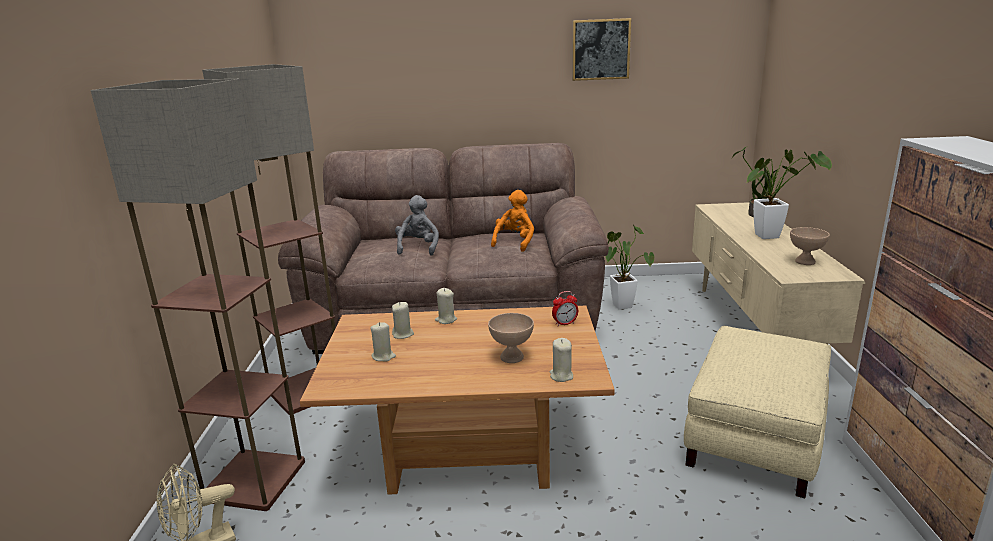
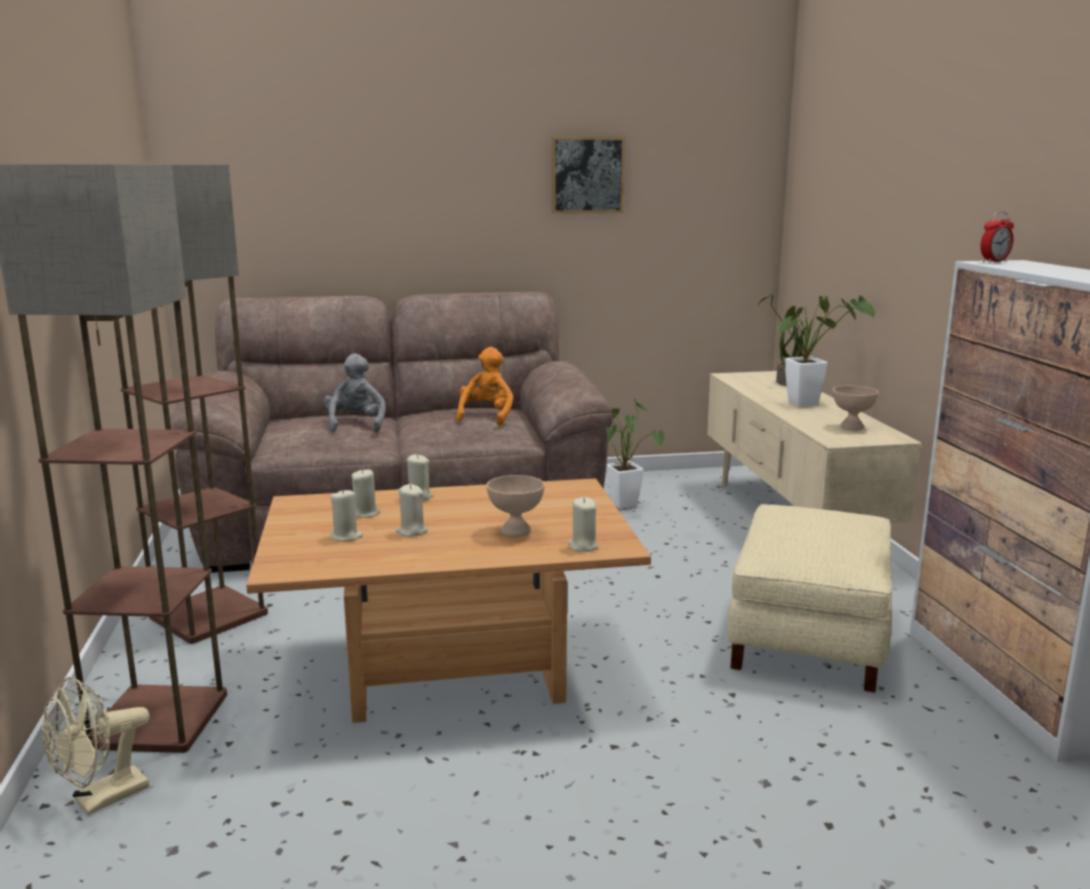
camera: 10 degrees left, 5 degrees down
(433, 354) = (411, 531): none -> beige candle
(565, 323) = (574, 496): alarm clock -> alarm clock (994, 261)

